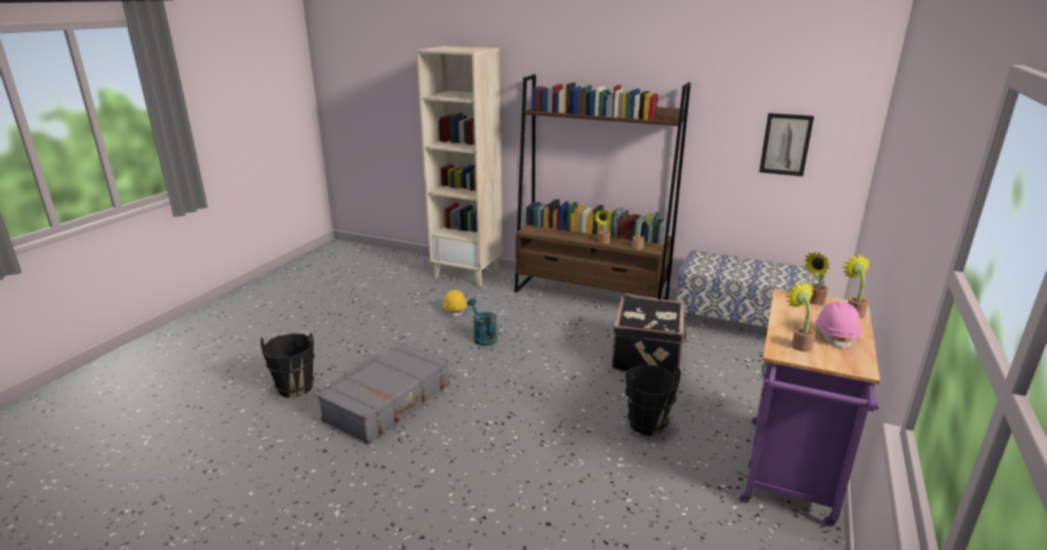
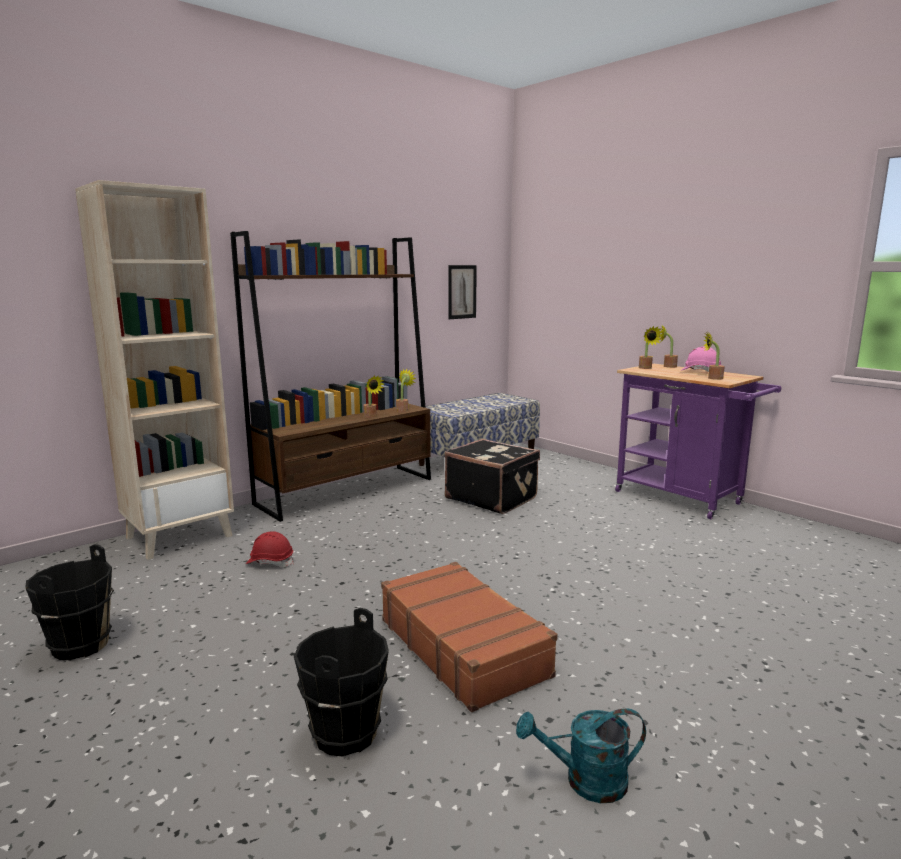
camera: 65 degrees left, 10 degrees down
(389, 402) = (463, 647): grey suitcase -> brown suitcase
(455, 309) = (270, 562): yellow hard hat -> red hard hat
(483, 337) = (366, 559): turquoise watering can -> turquoise watering can (585, 781)
(647, 424) = (598, 523): black bucket -> black bucket (80, 645)

